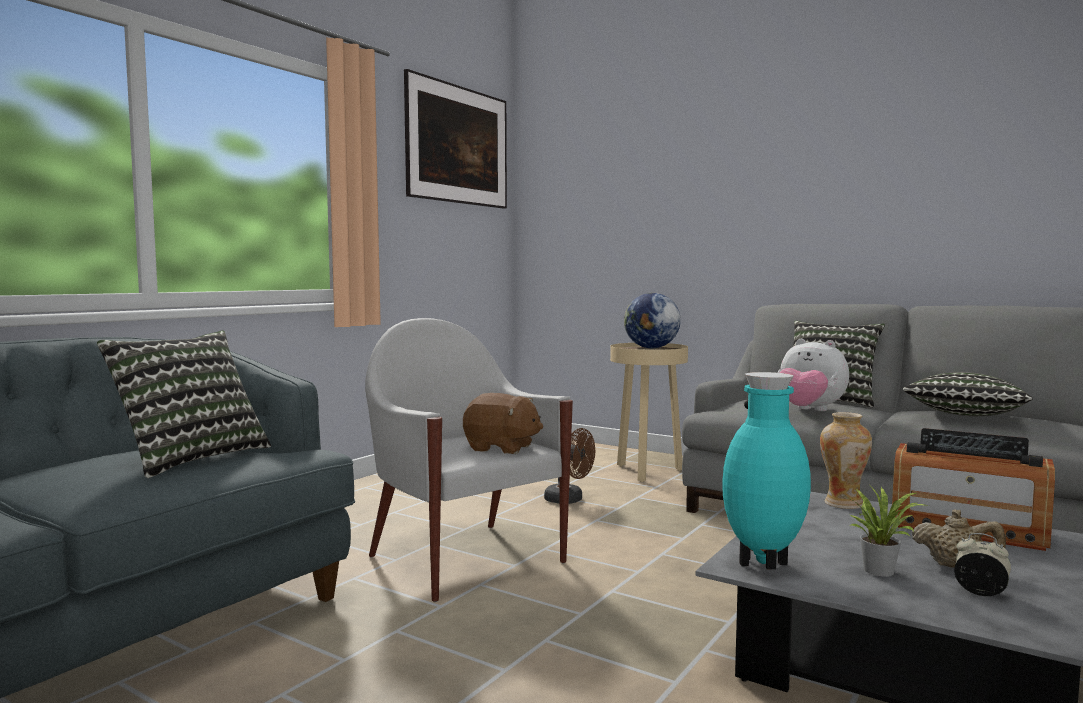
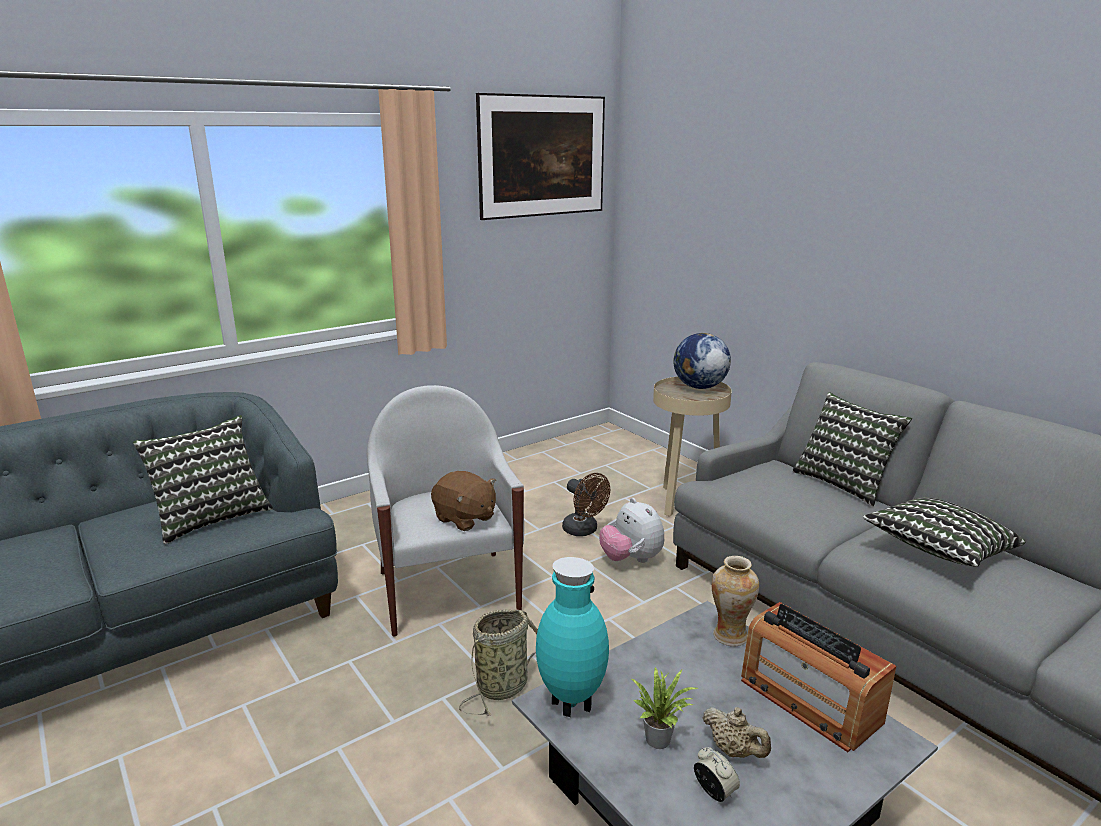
camera: 20 degrees right, 15 degrees up
(607, 617) = (505, 685): none -> basket
(809, 410) = (787, 507): plush toy -> plush toy (631, 559)

